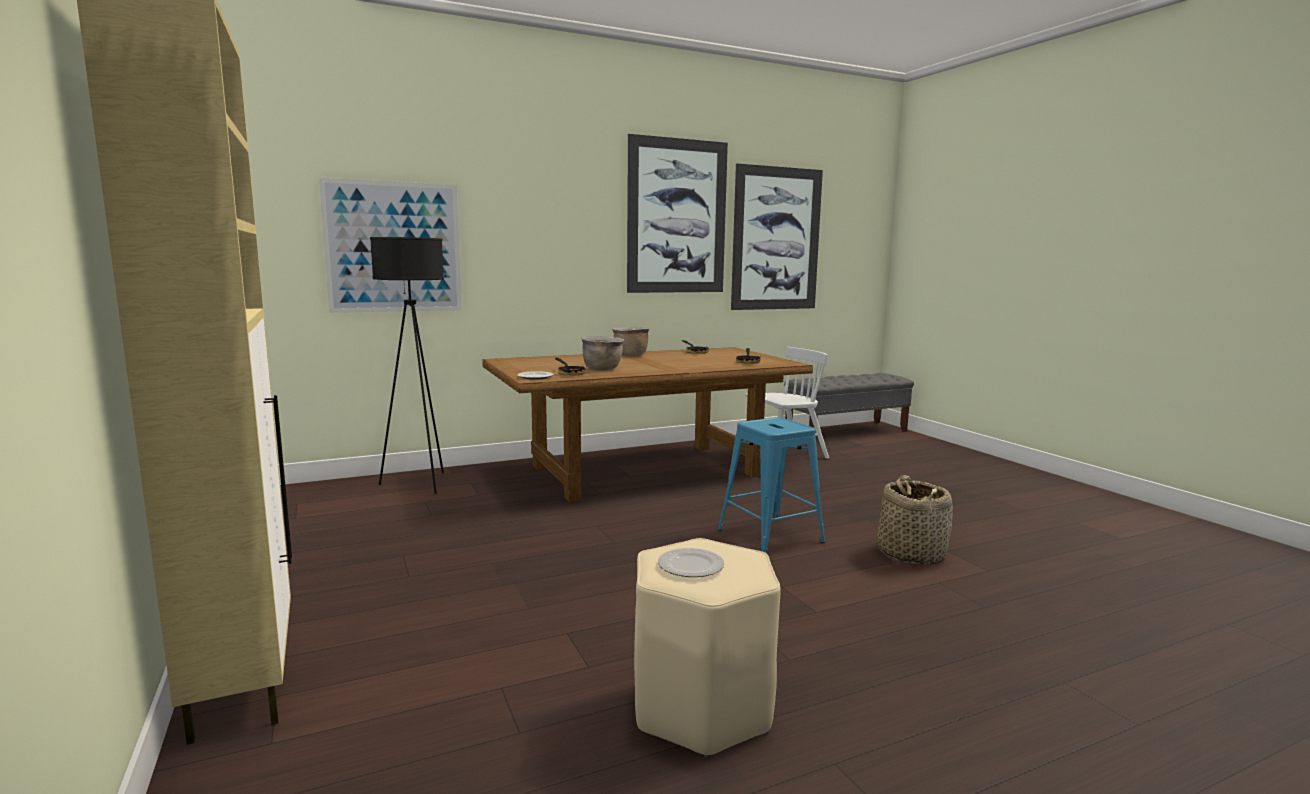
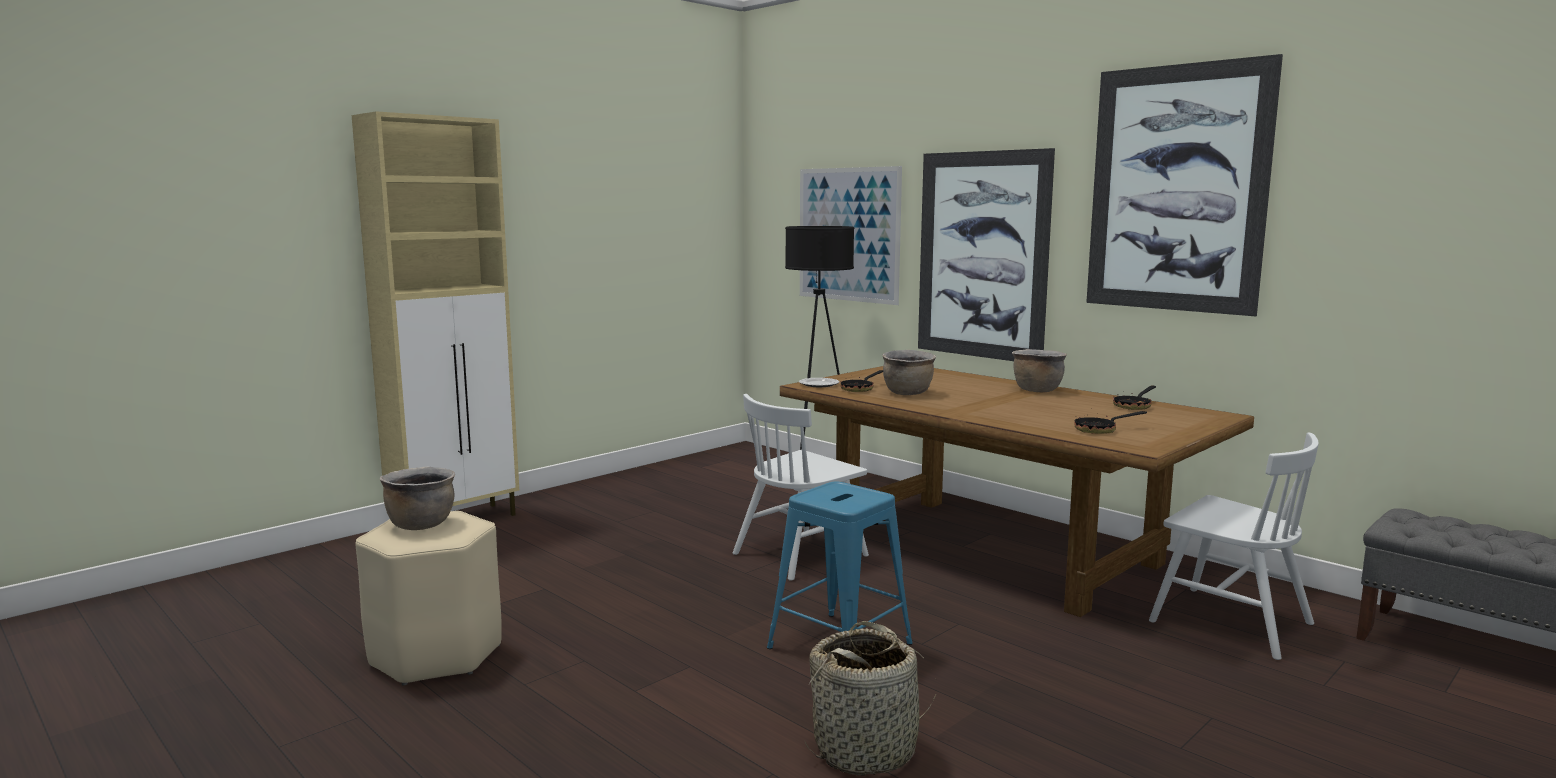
camera: 70 degrees right, 0 degrees up
(594, 519) = (800, 554): none -> white chair
(690, 567) = (421, 524): plate -> brown cooking pot
(776, 239) = (1396, 224): picture -> picture (982, 255)

